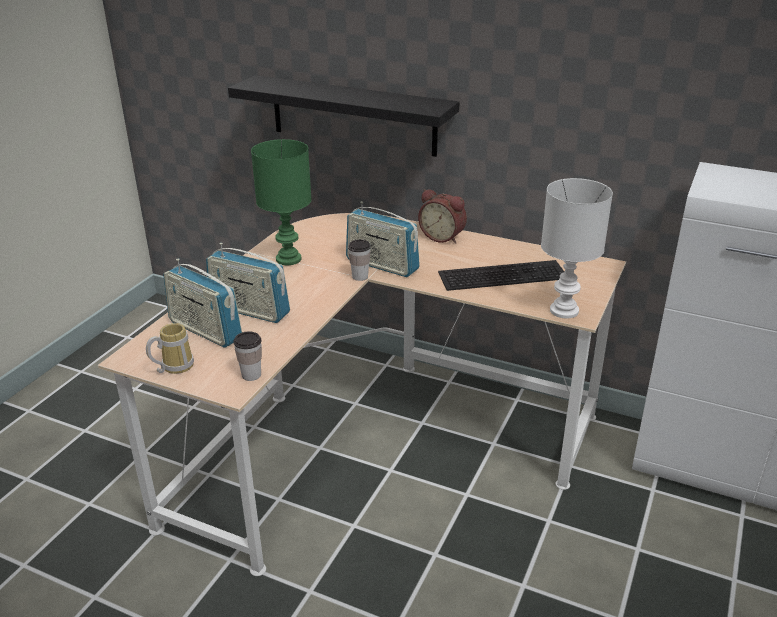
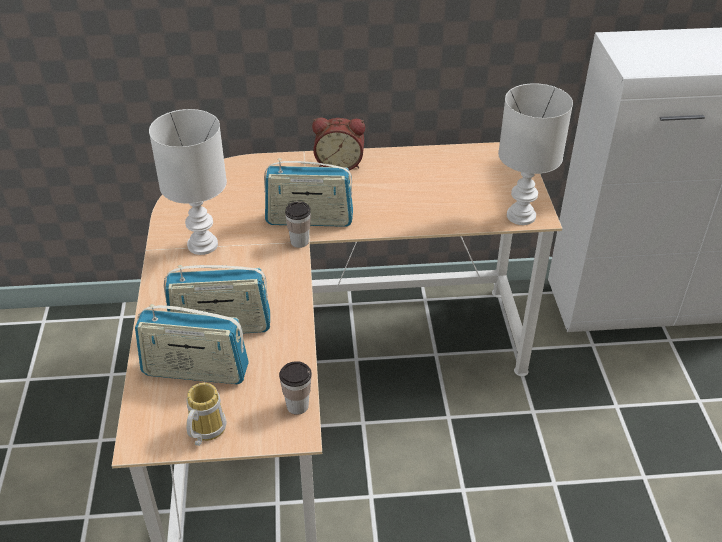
camera: 30 degrees left, 10 degrees up
(289, 259) = (204, 245): green table lamp -> white table lamp
(353, 115) = (199, 50): black shelf -> none
(503, 274) = (434, 191): keyboard -> none

